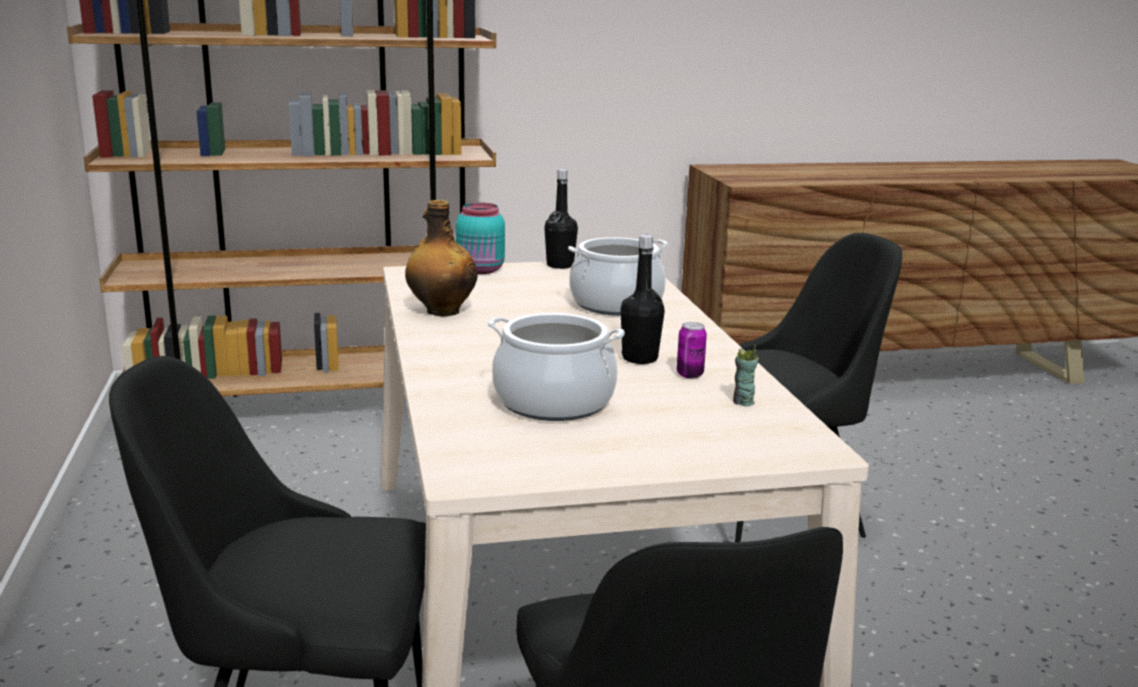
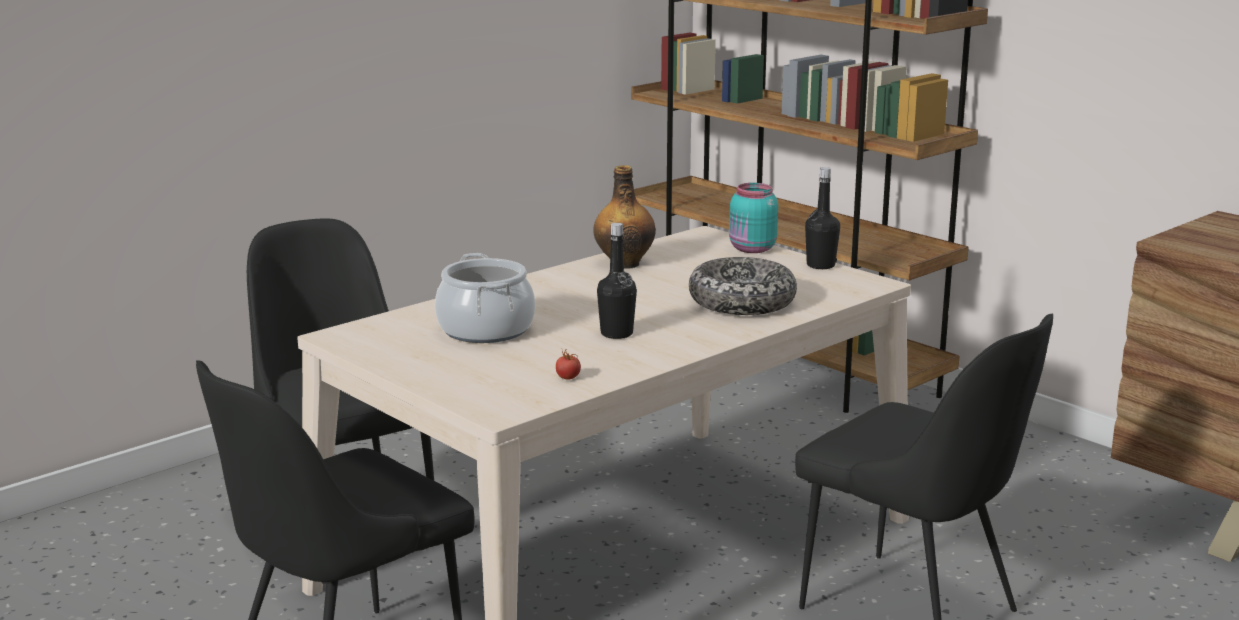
camera: 60 degrees right, 0 degrees up
(616, 305) = (741, 302): cooking pot -> bowl
(689, 374) = (604, 353): can -> none
(743, 402) = (568, 378): cup -> tomato

